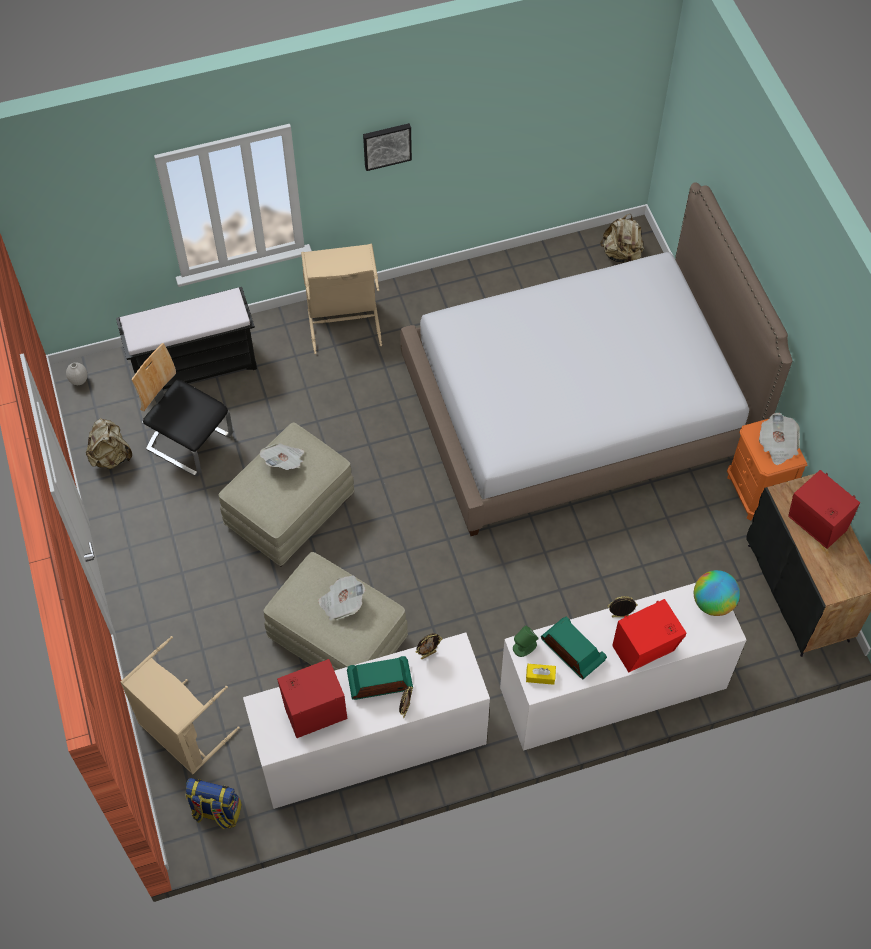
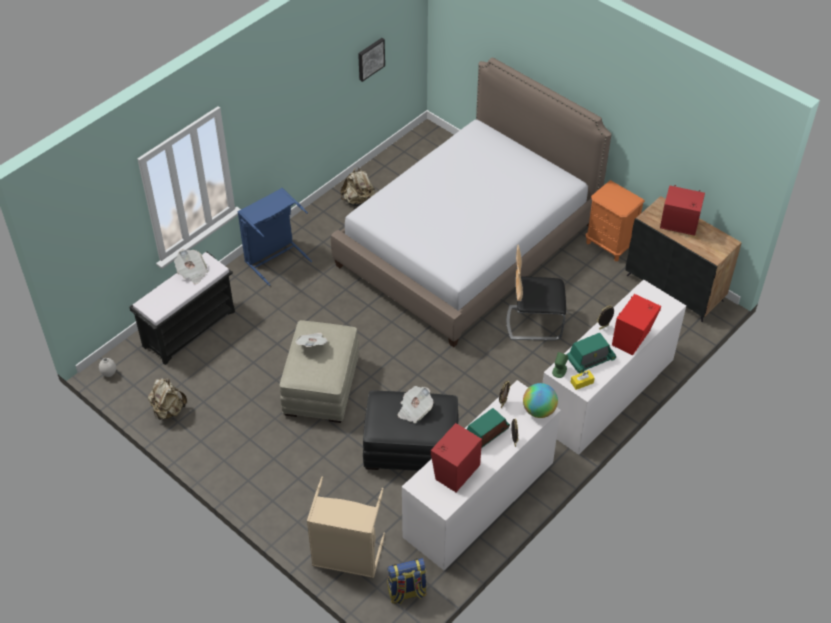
camera: 30 degrees left, 10 degrees down
(189, 442) = (219, 376): chair -> chair (534, 322)
(337, 638) = (410, 448): beige ottoman -> black ottoman
(344, 321) = (274, 258): beige laundry basket -> blue laundry basket
(386, 145) = (277, 106): picture -> picture (370, 58)
(572, 651) = (590, 359): radio -> radio turned 135 degrees clockwise
(621, 254) = (429, 146): beige backpack -> beige backpack (359, 201)
(713, 603) = (652, 294): globe -> globe (539, 410)
(777, 445) = (620, 197): newspaper -> newspaper (192, 272)

